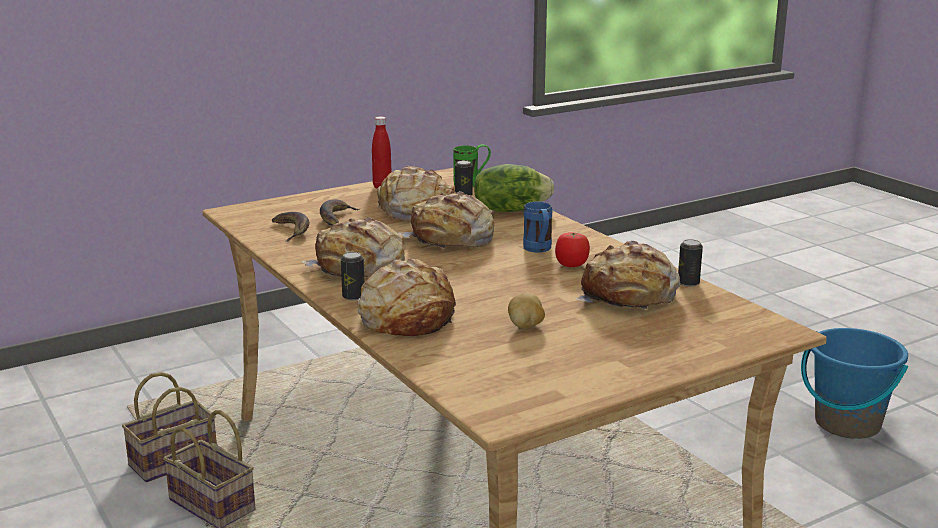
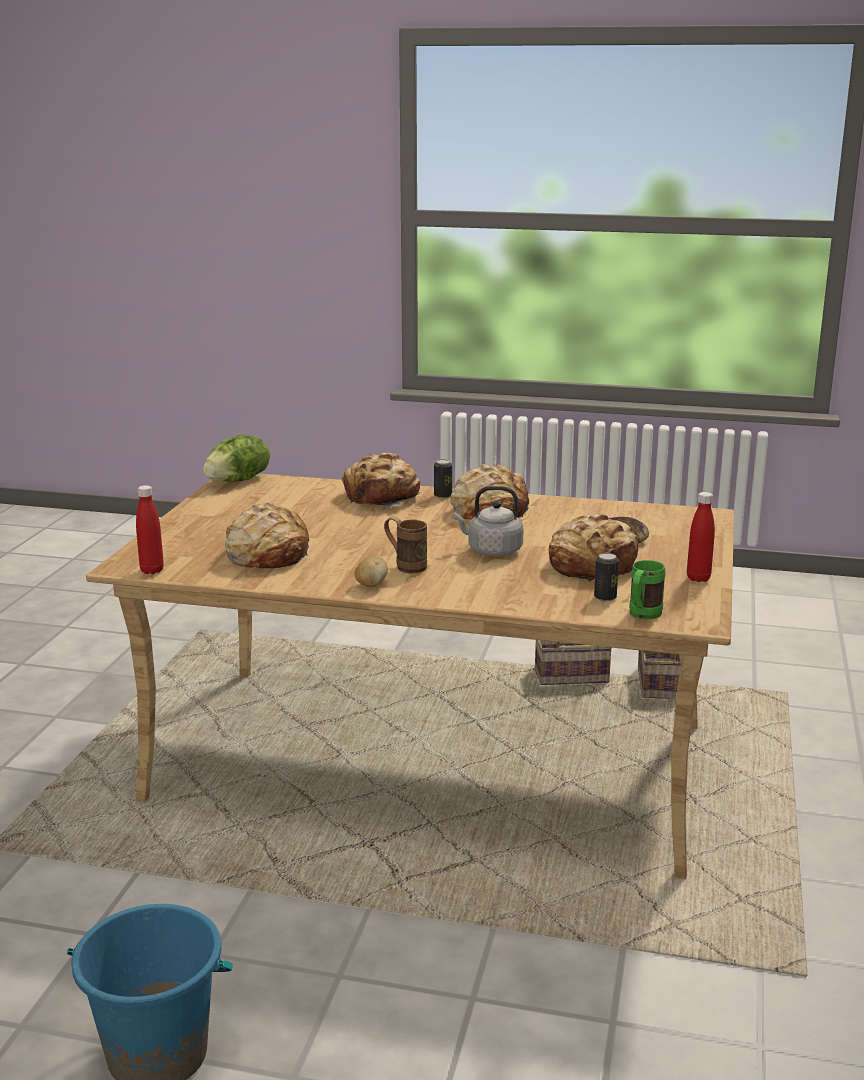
camera: 135 degrees right, 0 degrees up
(292, 230) = (617, 516): banana -> none
(451, 239) = (491, 551): bread -> grey kettle
(510, 210) = (523, 597): lettuce -> lettuce (239, 480)
(526, 326) = (301, 514): potato -> potato (371, 585)
(538, 250) = (405, 566): blue mug -> brown mug
(571, 265) = (354, 562): tomato -> none
(688, 283) = (238, 579): can -> none
(757, 316) = (152, 570): none -> red bottle

